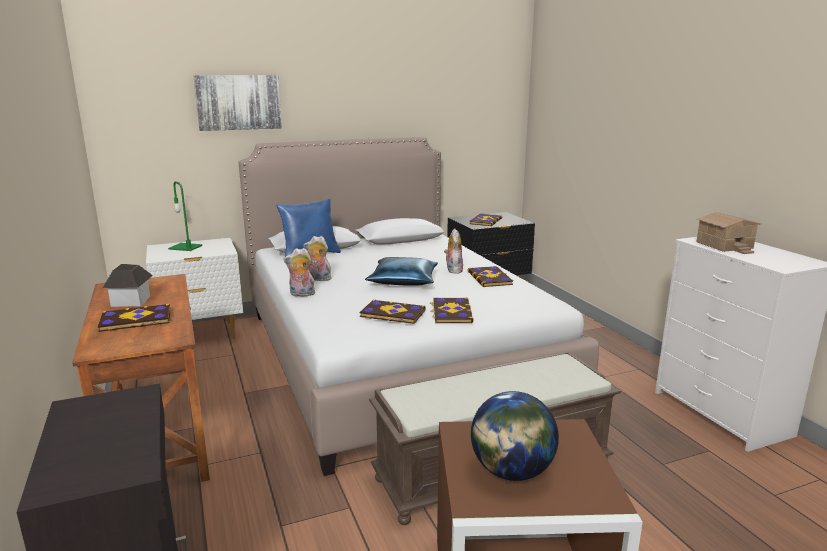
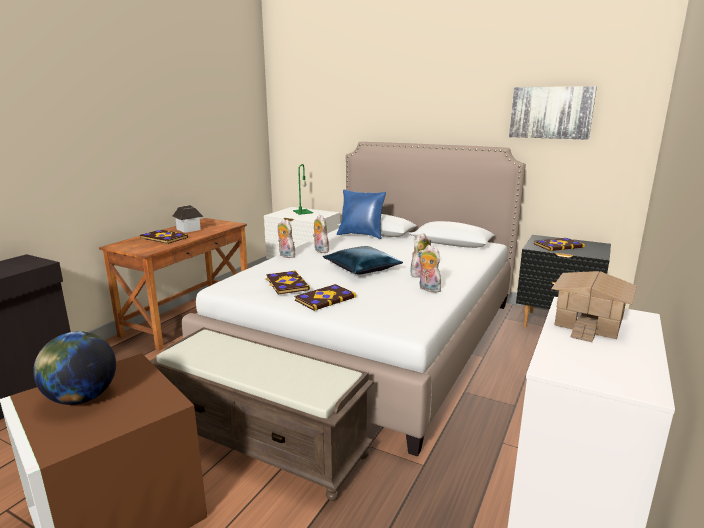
camera: 50 degrees right, 0 degrees up
(238, 102) = (356, 108): picture -> picture (551, 112)
(490, 278) = (428, 289): book -> plush toy

